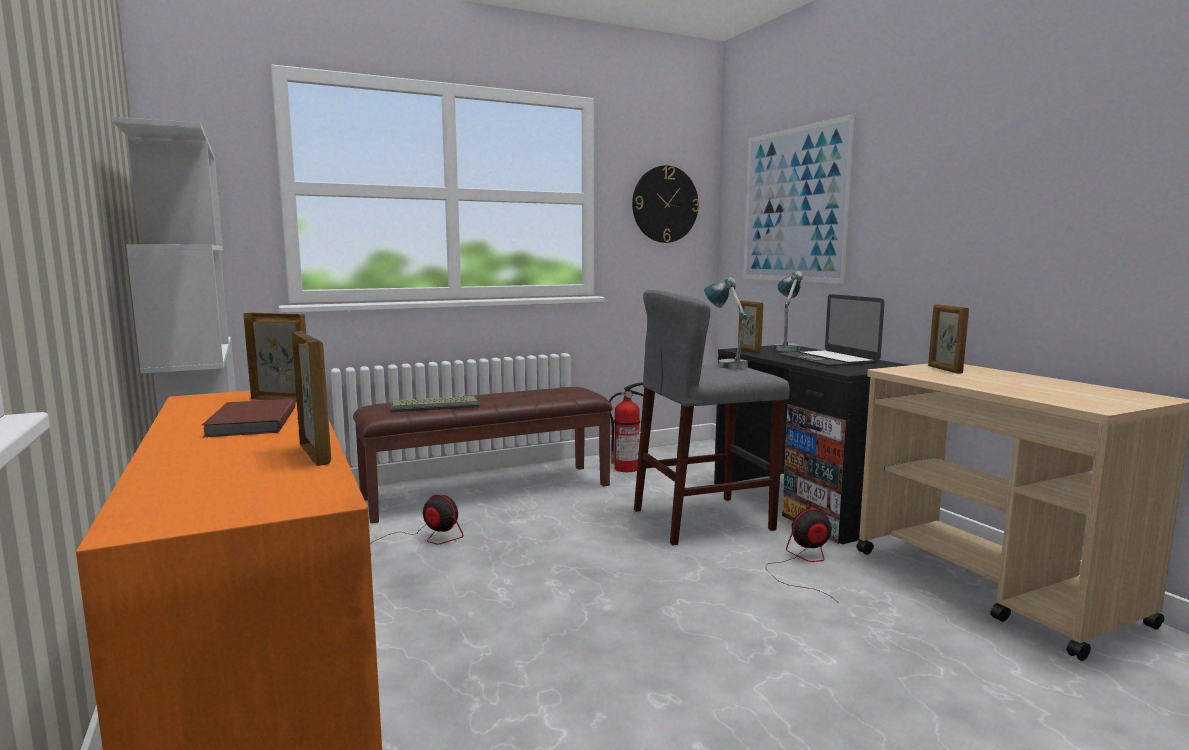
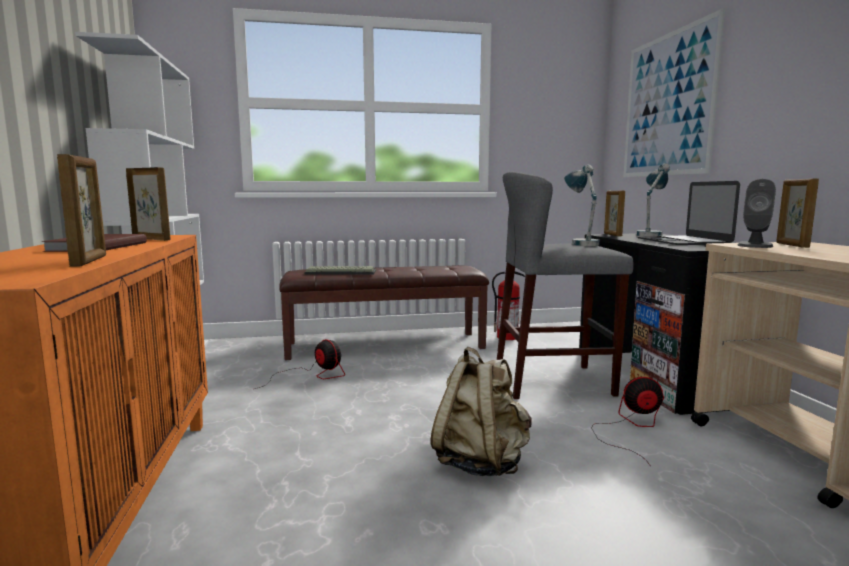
camera: 15 degrees right, 0 degrees up
(665, 204) = (555, 114): wall clock -> none
(675, 623) = (481, 463): none -> beige backpack
(914, 371) = (755, 245): none -> grey speaker

